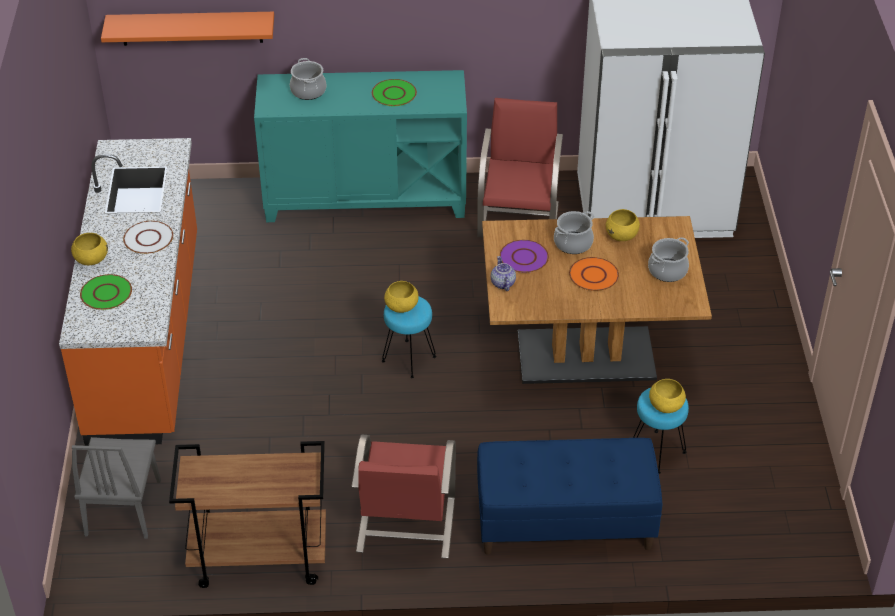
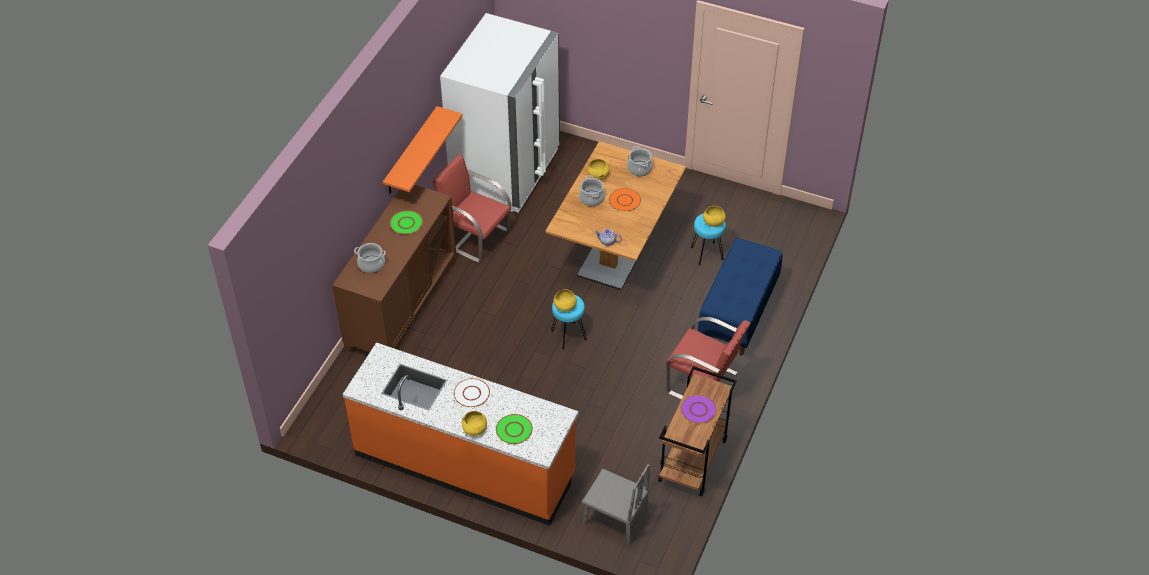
camera: 65 degrees left, 5 degrees up
(191, 28) = (301, 289): orange shelf -> orange shelf (411, 152)
(365, 197) = (401, 305): turquoise cabinet -> brown cabinet
(523, 257) = (590, 224): purple plate -> purple plate (698, 410)

